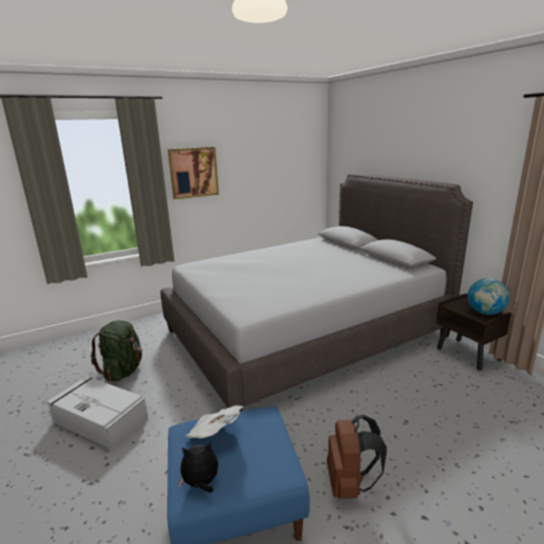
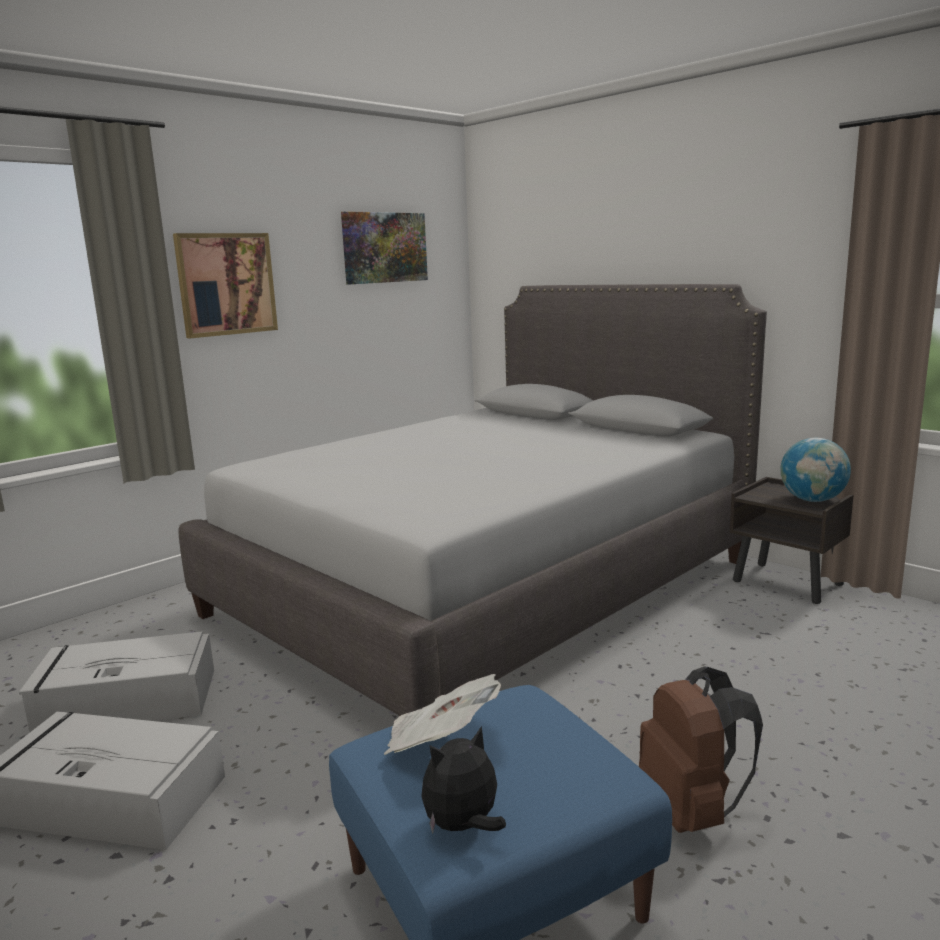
camera: 15 degrees left, 5 degrees down
(123, 371) = (125, 701): green backpack -> grey storage box
(278, 151) = (384, 247): none -> picture

